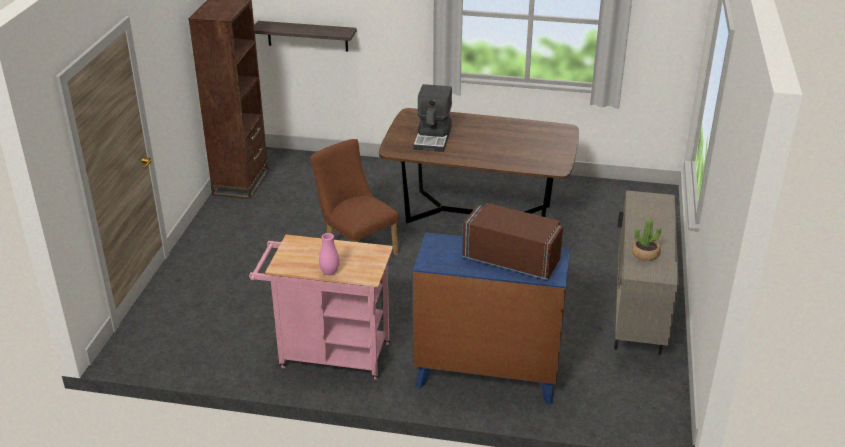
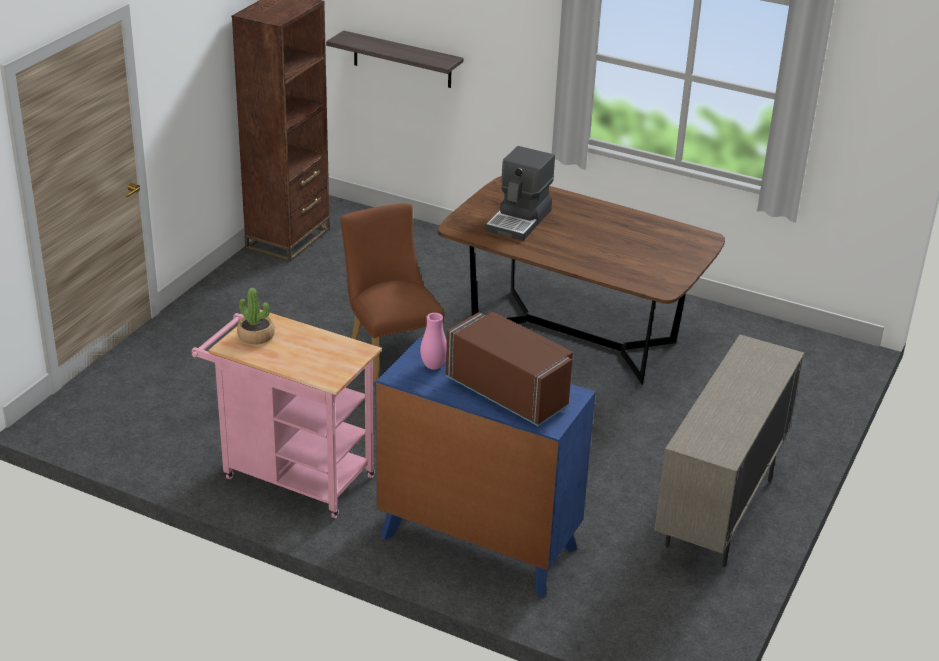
camera: 15 degrees right, 0 degrees up
(330, 273) = (285, 366): pink vase -> pink vase (433, 366)
(645, 254) = (714, 422): potted plant -> potted plant (256, 336)

